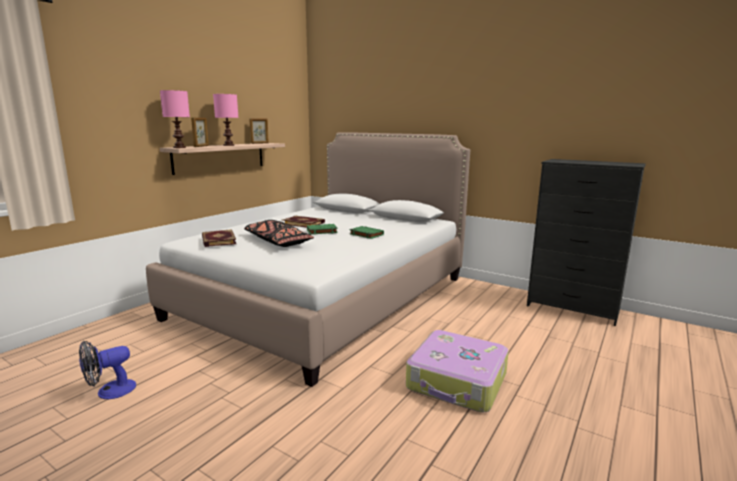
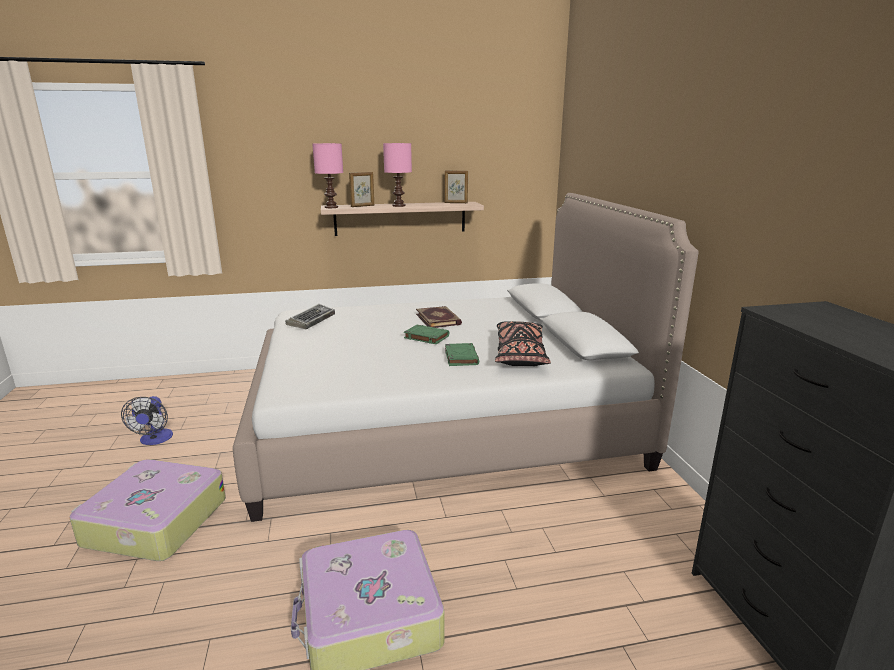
camera: 45 degrees right, 5 degrees up
(109, 392) = (155, 440): fan -> fan turned 105 degrees counterclockwise
(218, 240) = (311, 320): book -> keyboard
(238, 425) = (154, 522): none -> suitcase
(277, 242) = (354, 338): black pillow -> black pillow (520, 354)

